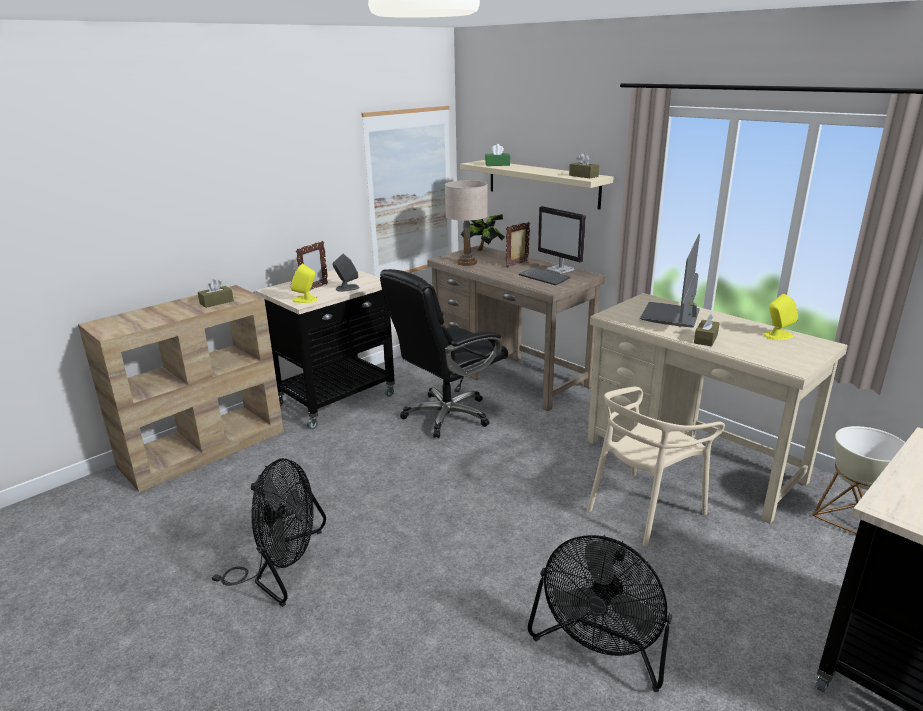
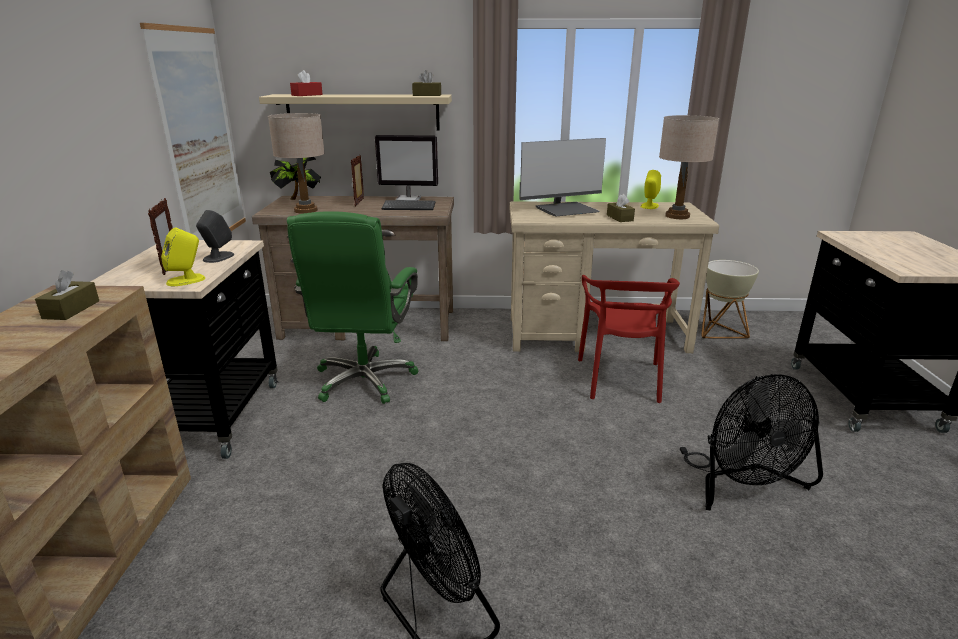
camera: 45 degrees left, 0 degrees up
(448, 414) = (365, 378): black office chair -> green office chair
(497, 165) = (307, 95): green tissue box -> red tissue box
(644, 509) = (620, 379): beige chair -> red chair
(672, 316) = (566, 210): monitor -> monitor turned 90 degrees counterclockwise
(778, 355) = (677, 216): none -> beige table lamp

